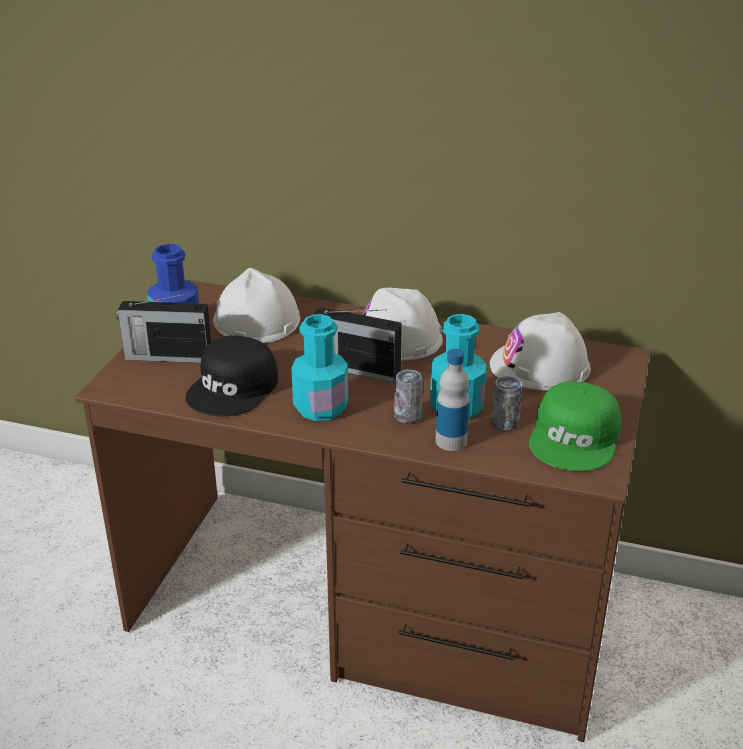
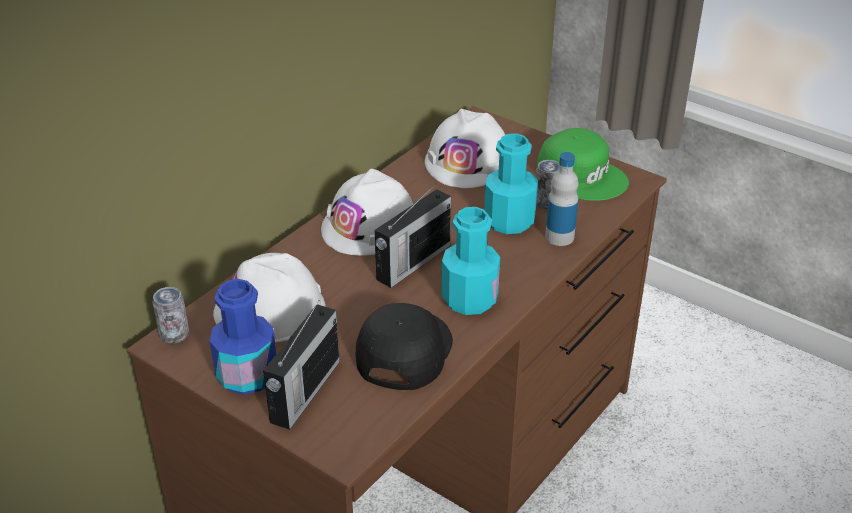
camera: 70 degrees left, 5 degrees up
(234, 388) = (402, 351): black cap -> black cap turned 120 degrees counterclockwise
(407, 417) = (511, 251): can -> can (174, 335)

